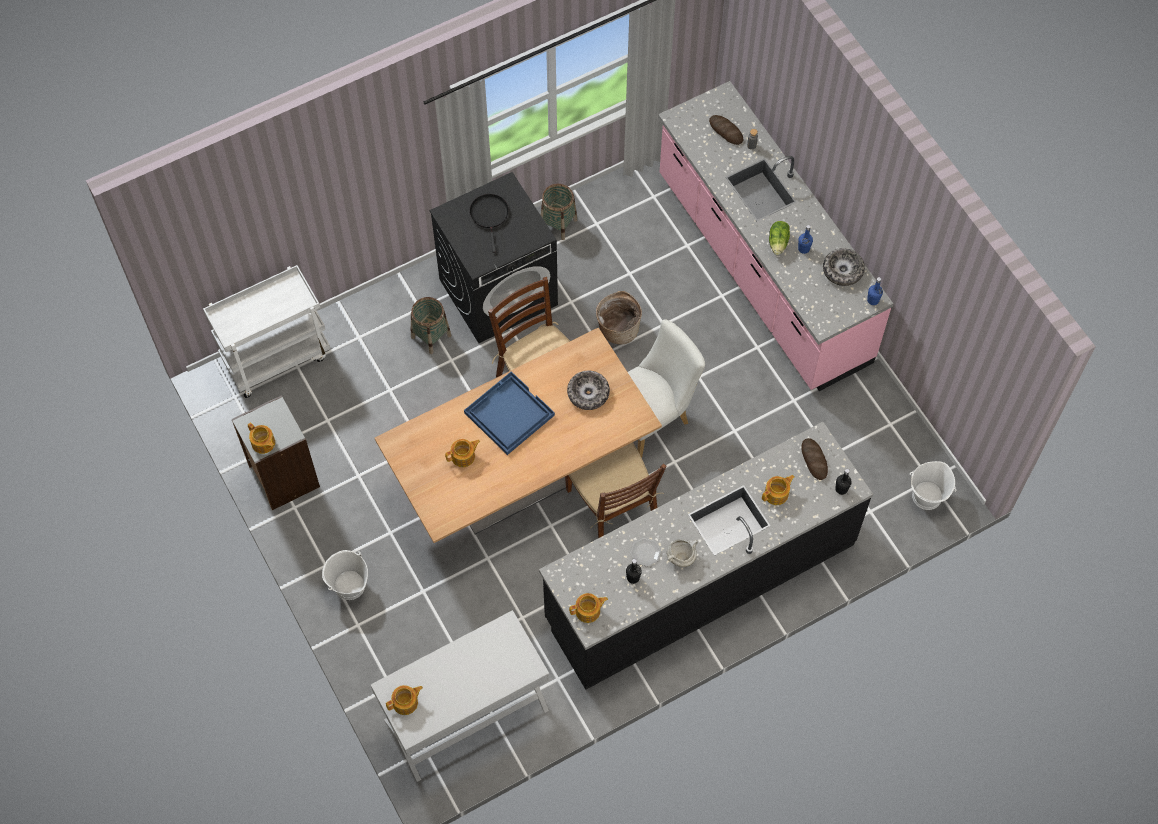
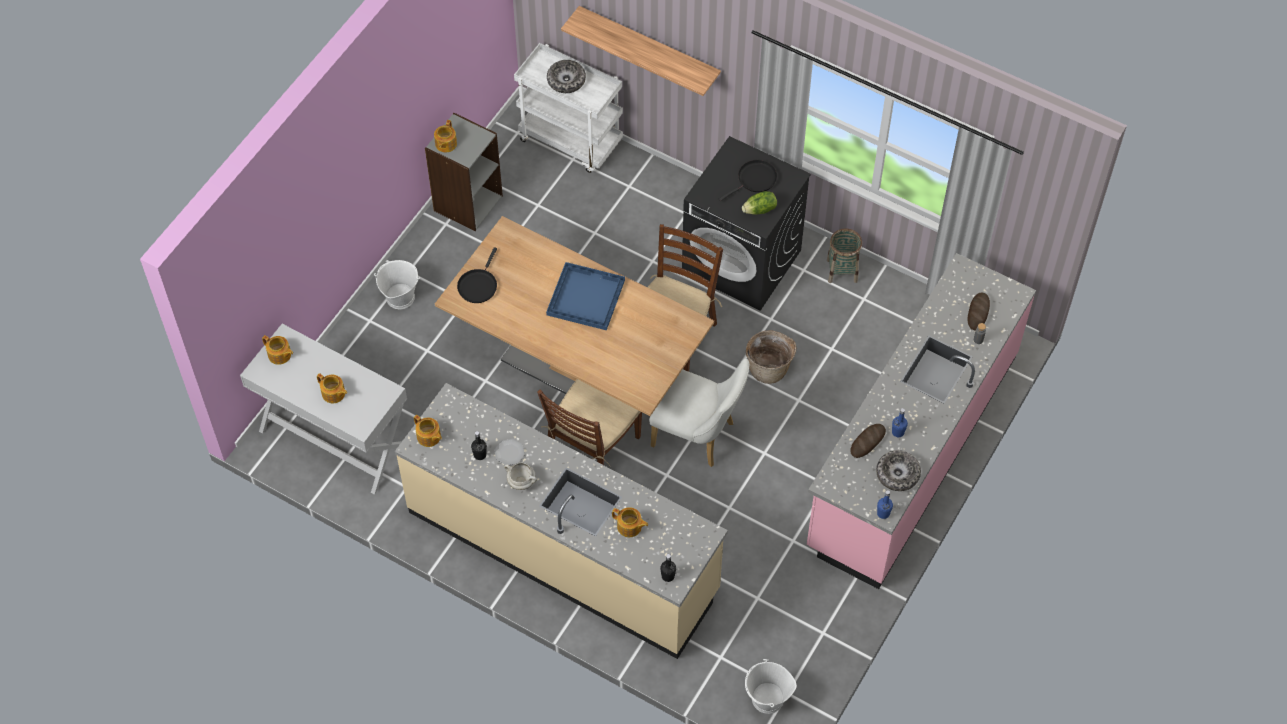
camera: 60 degrees right, 5 degrees down
(313, 212) = (649, 48): none -> shelf
(431, 336) = (665, 235): basket -> none
(438, 495) = (478, 285): none -> black frying pan
(463, 456) = (524, 285): teapot -> teapot (333, 394)
(588, 393) = (644, 344): bowl -> bowl (566, 80)
(700, 581) = (563, 550): black counter -> beige counter
(778, 242) = (890, 409): lettuce -> lettuce (760, 210)
(814, 460) = (683, 540): bread -> bread (867, 442)

